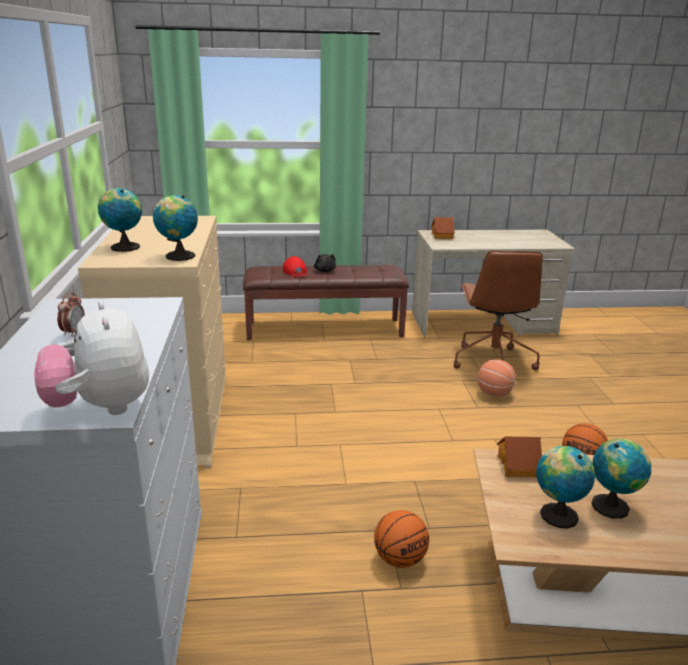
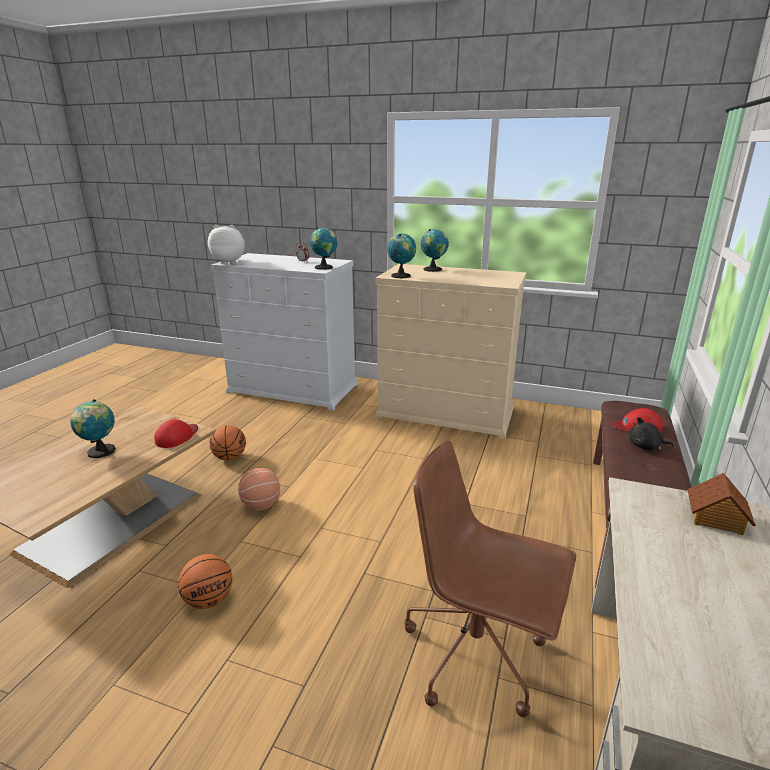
camera: 115 degrees right, 0 degrees up
(494, 394) = (384, 605): basketball -> basketball (261, 505)
(518, 466) = (177, 436): toy house -> red cap
(556, 514) = (128, 431): globe -> globe (325, 267)

